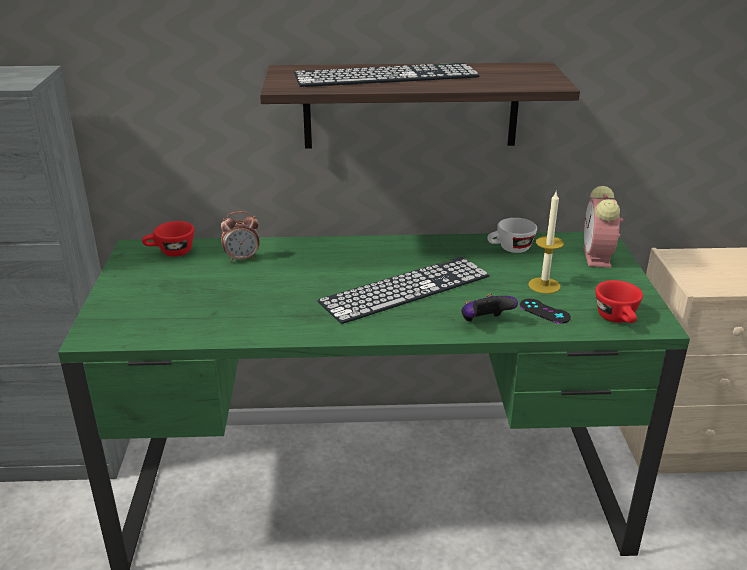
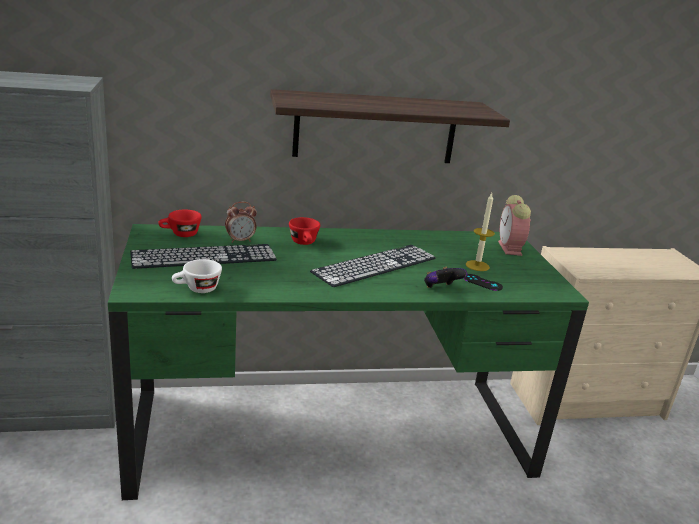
camera: 10 degrees left, 5 degrees down
(386, 75) = (365, 101): keyboard -> keyboard (204, 256)
(510, 249) = (445, 241): white cup -> white cup (197, 289)
(618, 319) = (536, 289): red cup -> red cup (305, 243)

